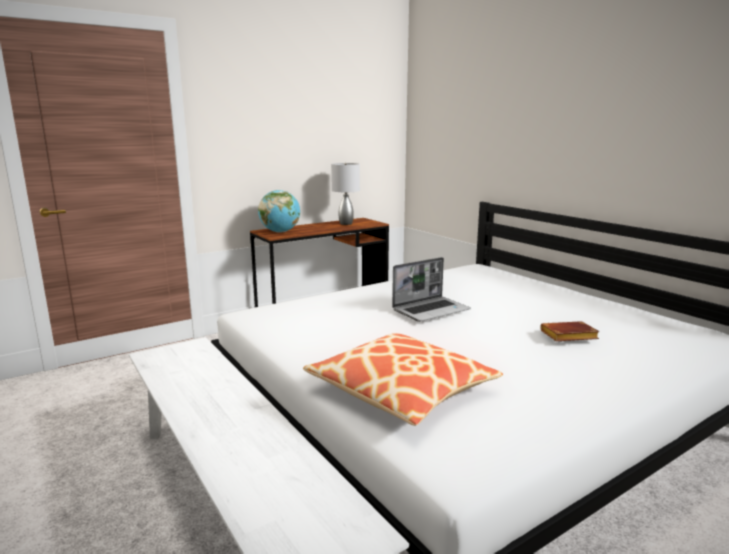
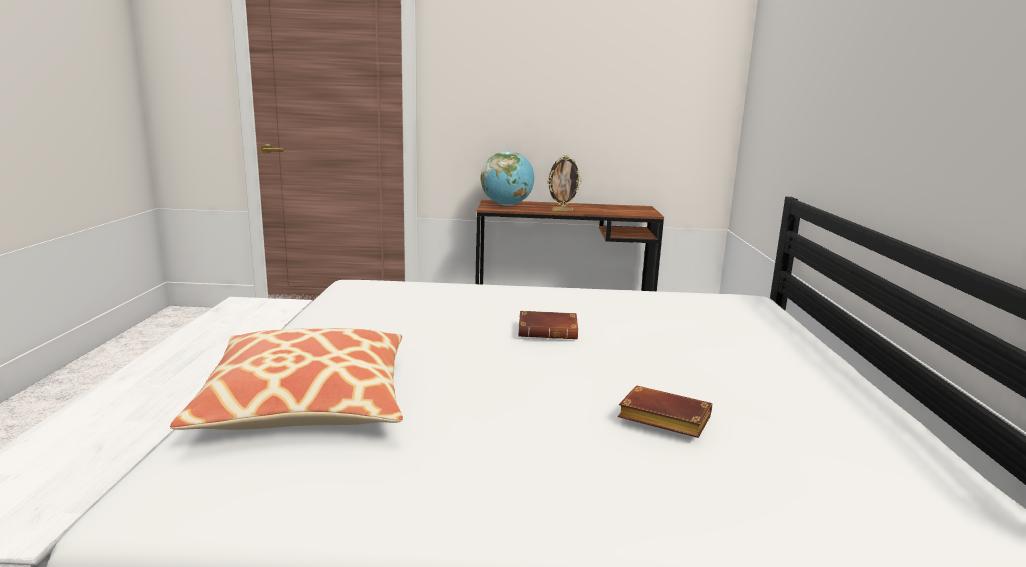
camera: 35 degrees right, 0 degrees up
(325, 230) = (562, 210): none -> picture frame
(346, 223) = (608, 208): grey table lamp -> none
(431, 310) = (549, 331): laptop -> brown book

